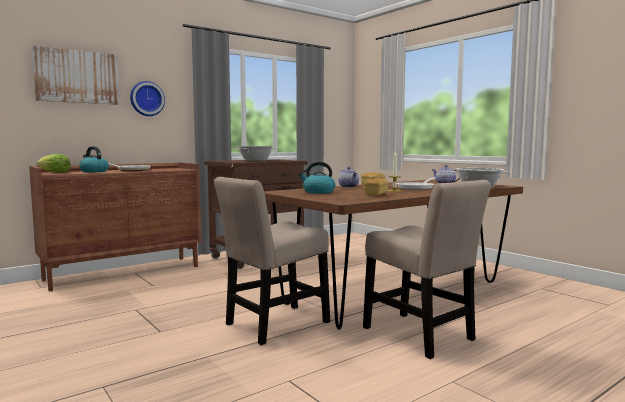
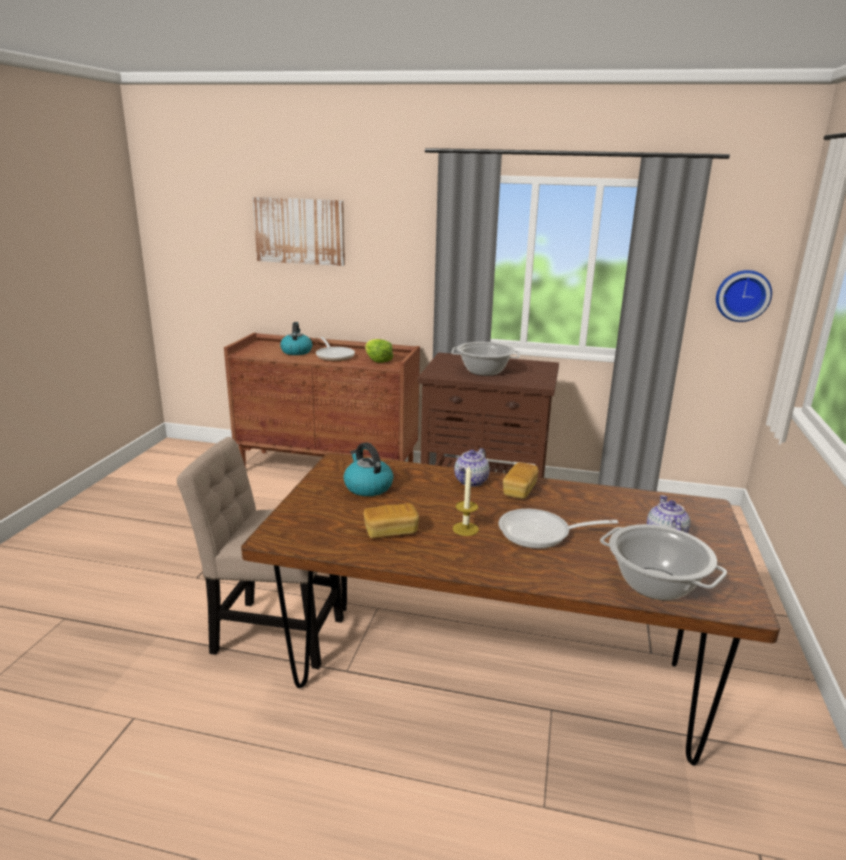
camera: 50 degrees right, 15 degrees up
(54, 173) = (258, 348): lettuce -> lettuce (377, 360)
(146, 99) = (380, 257): wall clock -> wall clock (742, 295)
(421, 336) = (342, 771): beige chair -> none

